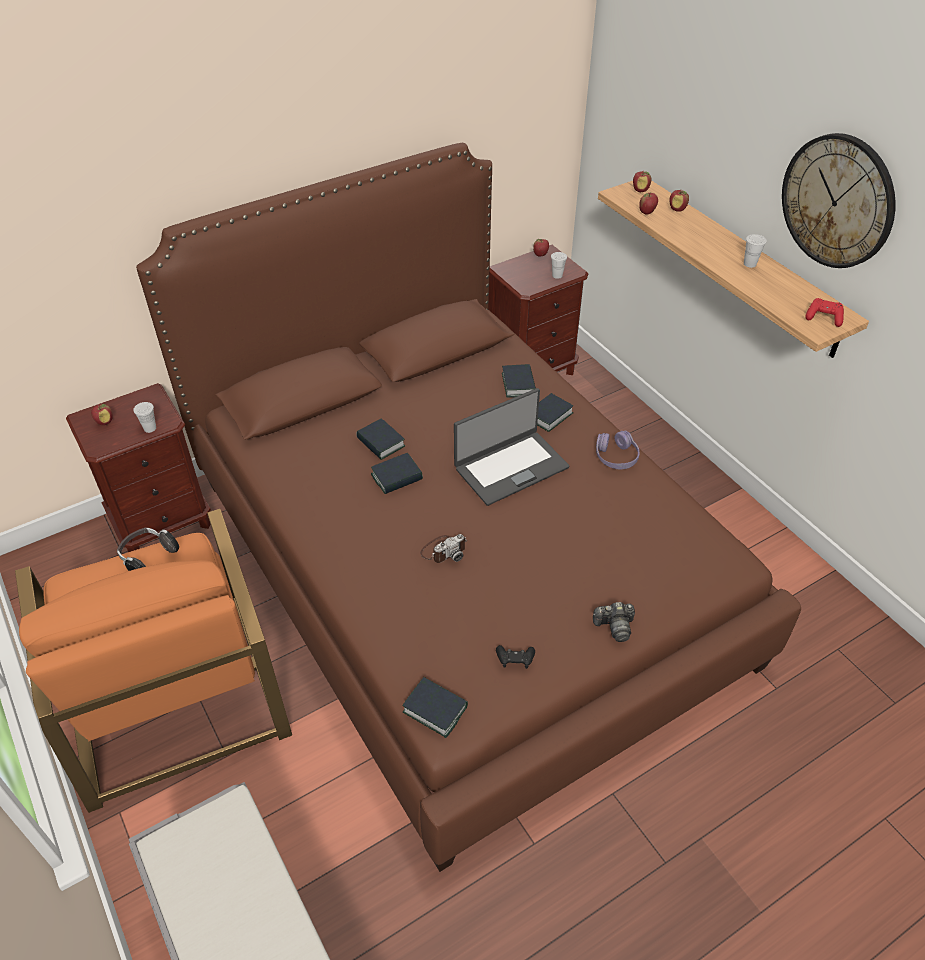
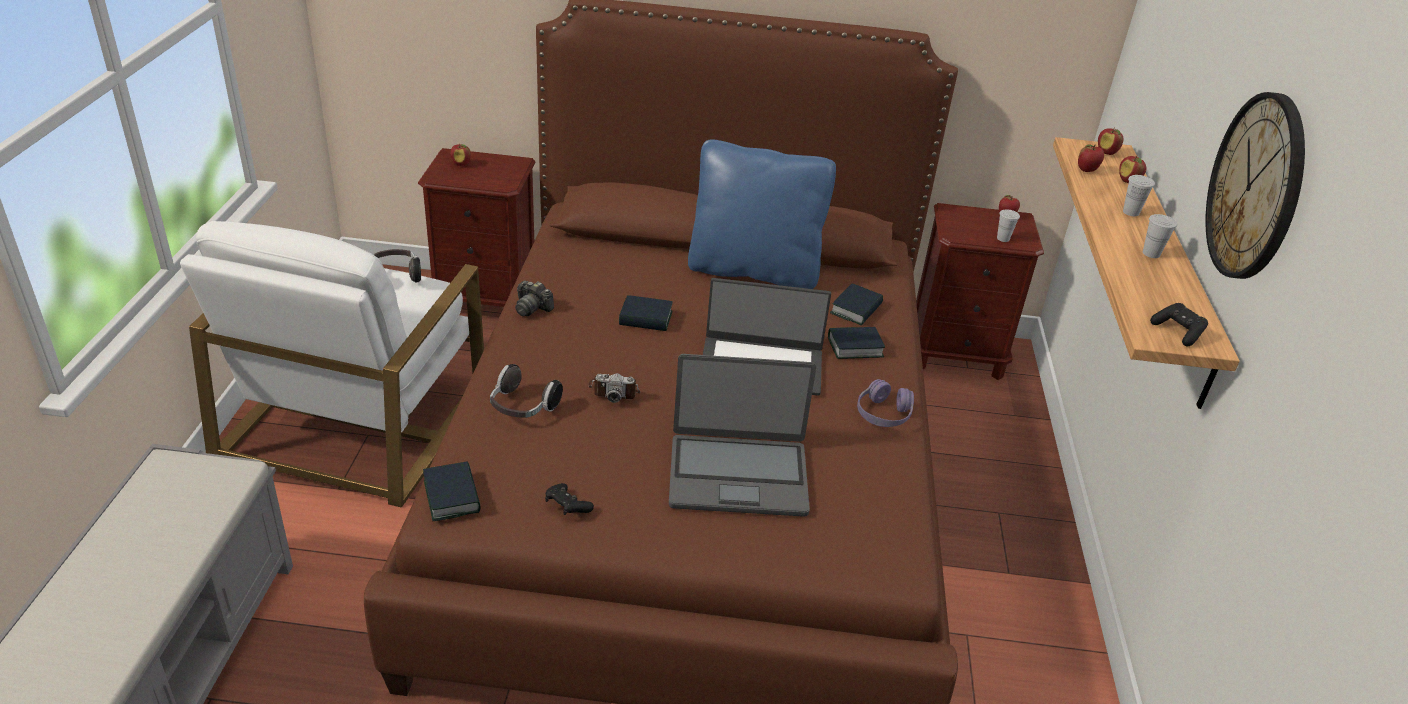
camera: 35 degrees right, 10 degrees down
(150, 428) = (487, 183): white cup -> white cup (1131, 212)
(171, 691) = (354, 418): orange armchair -> white armchair
(381, 443) = (665, 288): book -> none
(399, 607) = (522, 408): none -> headphones
(421, 391) = (753, 270): none -> blue pillow
(585, 561) = (738, 475): none -> laptop
(614, 626) = (696, 542): camera -> camera (532, 308)
(823, 318) = (1178, 332): red game controller -> black game controller

